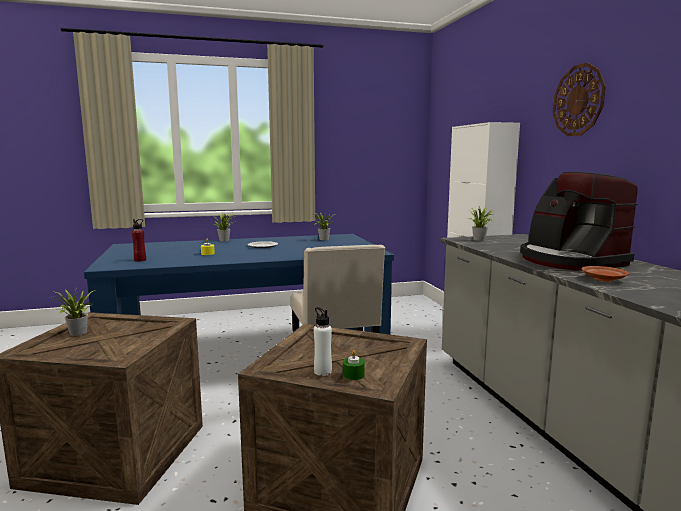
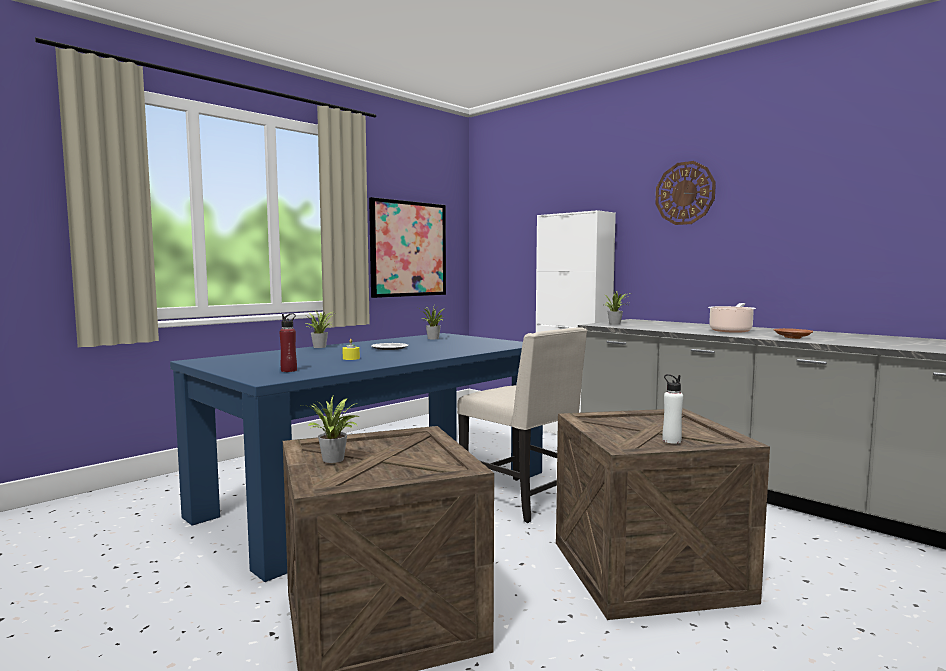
camera: 30 degrees left, 5 degrees down
(353, 375) = (698, 438): green candle -> none
(360, 158) = (408, 249): none -> picture
(569, 260) = (731, 330): coffee machine -> cooking pot

